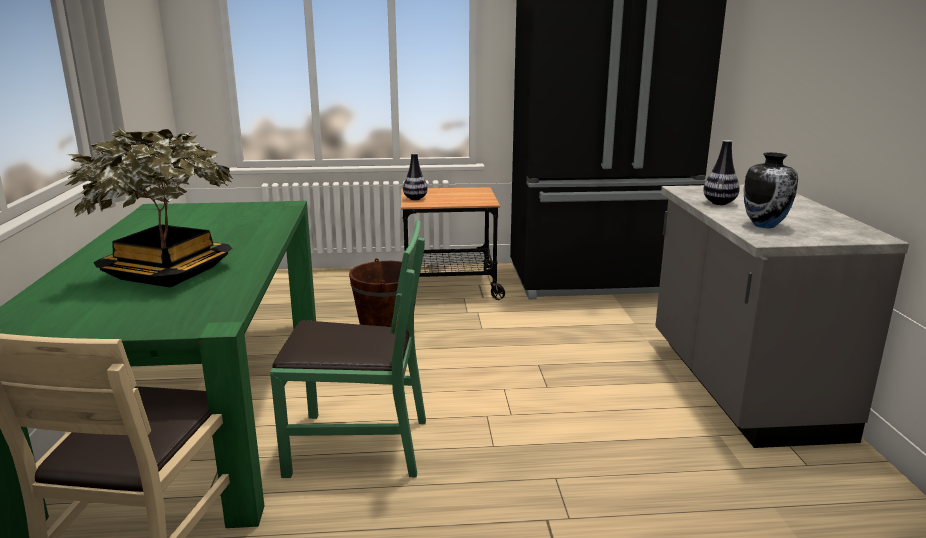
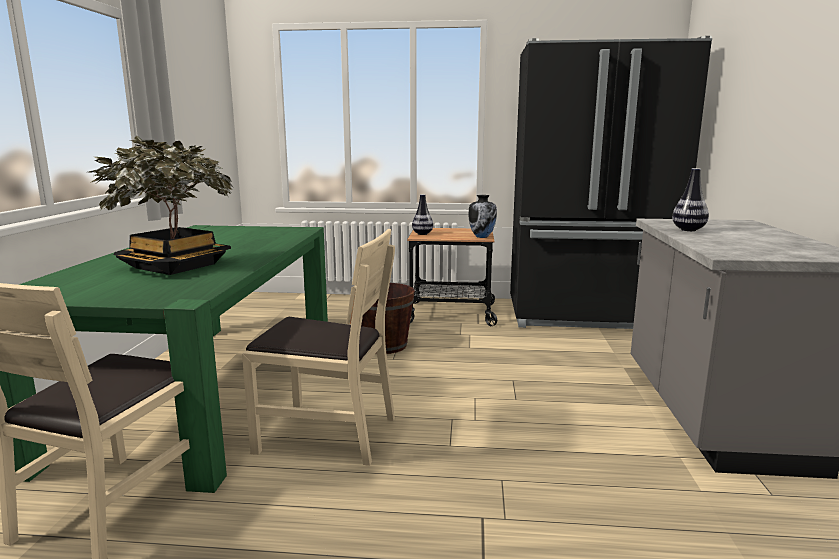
camera: 10 degrees right, 5 degrees down
(358, 445) = (327, 433): green chair -> beige chair
(765, 225) = (729, 245): vase -> vase (482, 236)

